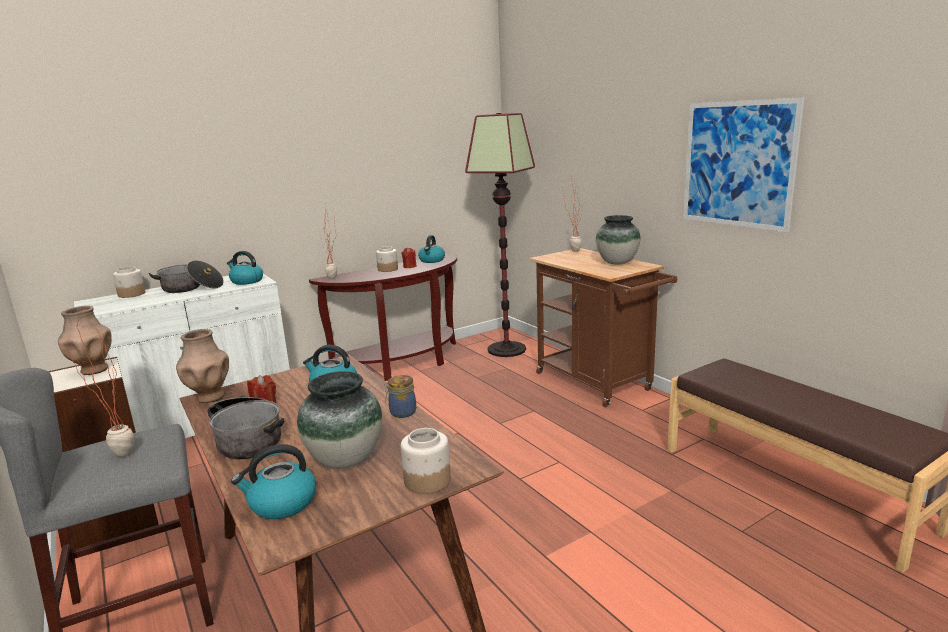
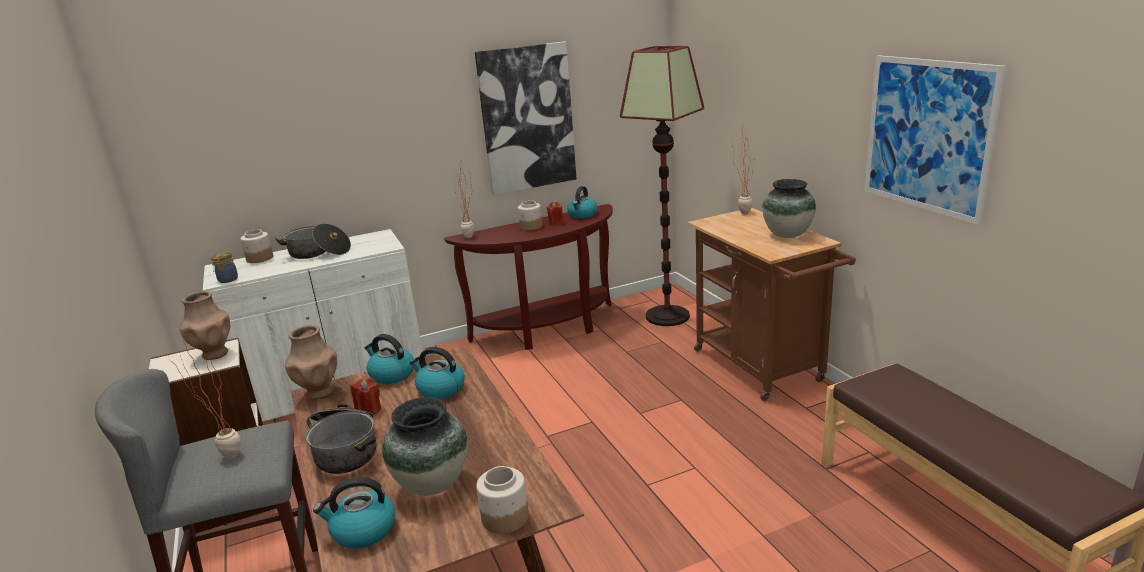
camera: 10 degrees right, 5 degrees up
(246, 281) = (374, 245): kettle -> kettle (391, 374)
(382, 175) = (527, 118): none -> picture
(401, 412) = (500, 428): jar -> jar (227, 279)

